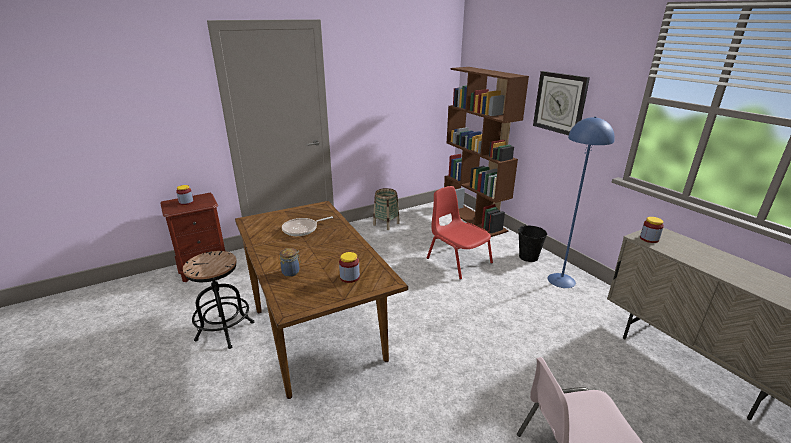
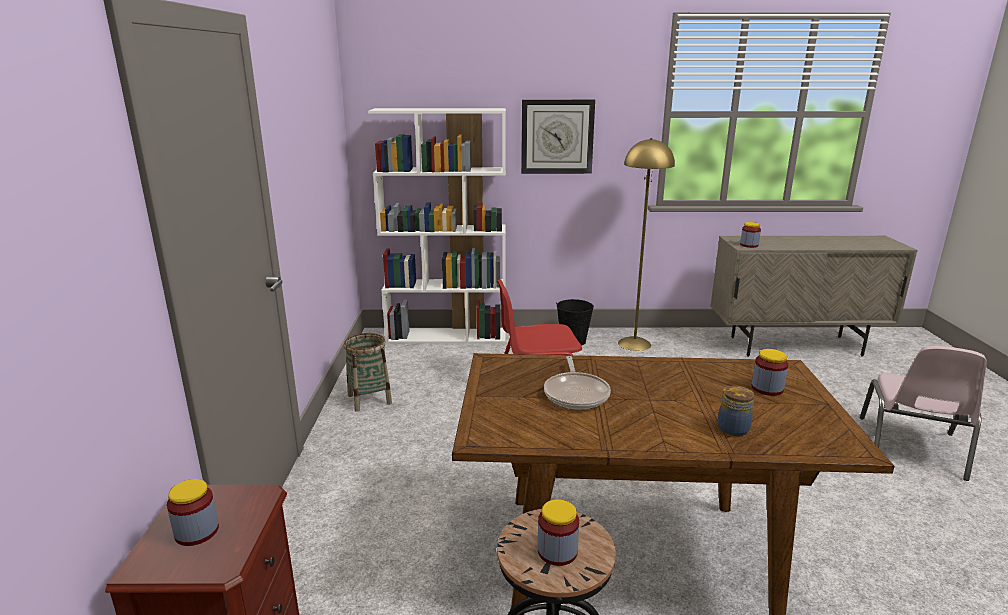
camera: 60 degrees left, 5 degrees down
(206, 264) = (557, 551): none -> jar
(474, 219) = (447, 336): brown bookcase -> white bookcase
(561, 280) = (634, 344): blue floor lamp -> yellow floor lamp

